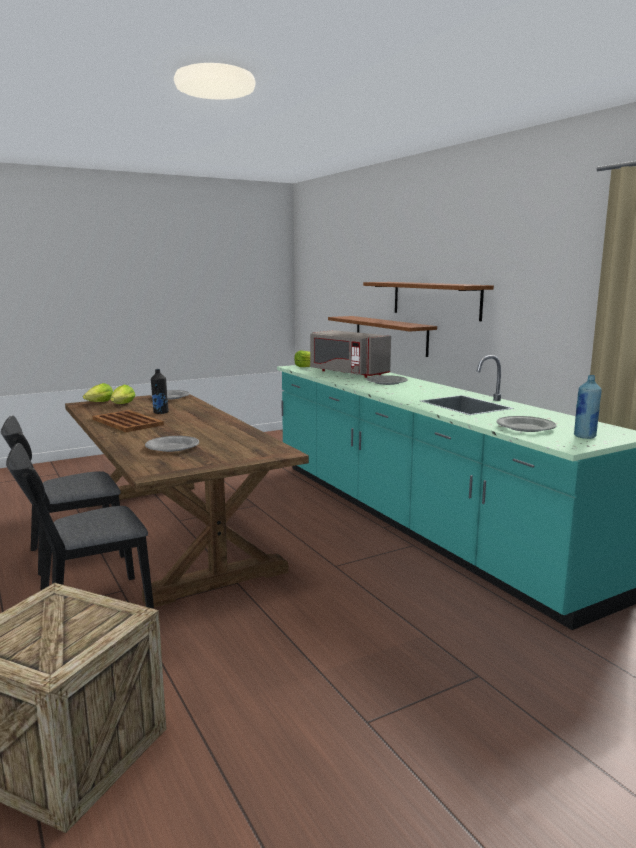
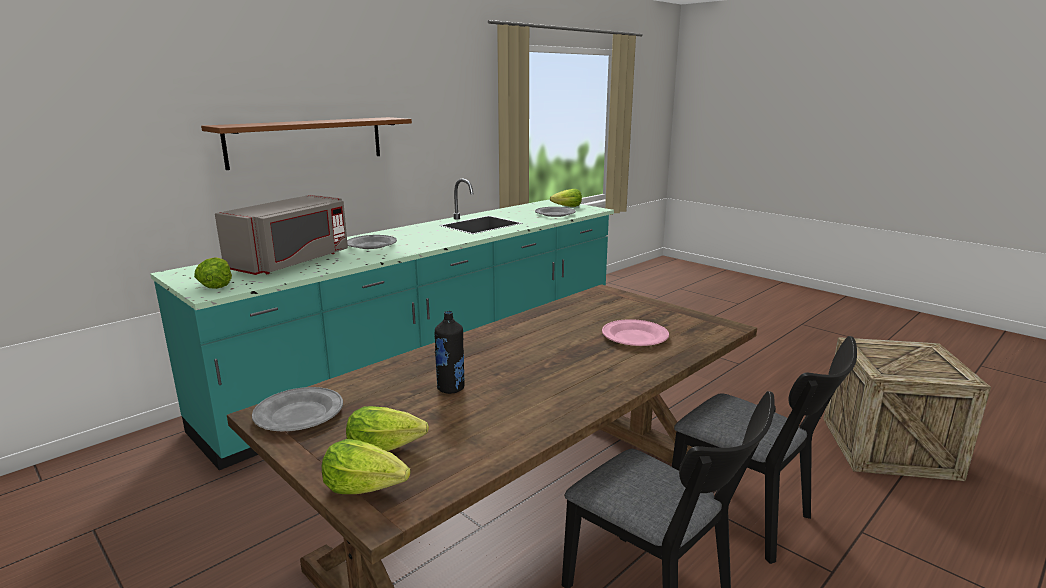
camera: 105 degrees left, 5 degrees up
(127, 422) = (533, 397): brown tray -> none
(173, 447) = (634, 337): grey plate -> pink plate
(390, 335) = (220, 205): brown shelf -> none
(584, 436) = (567, 207): blue bottle -> lettuce

